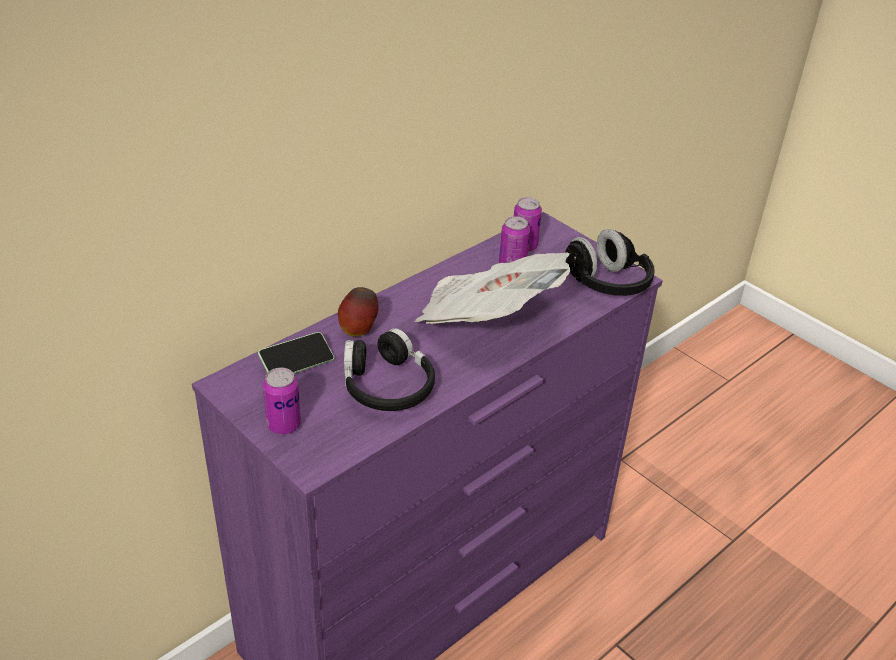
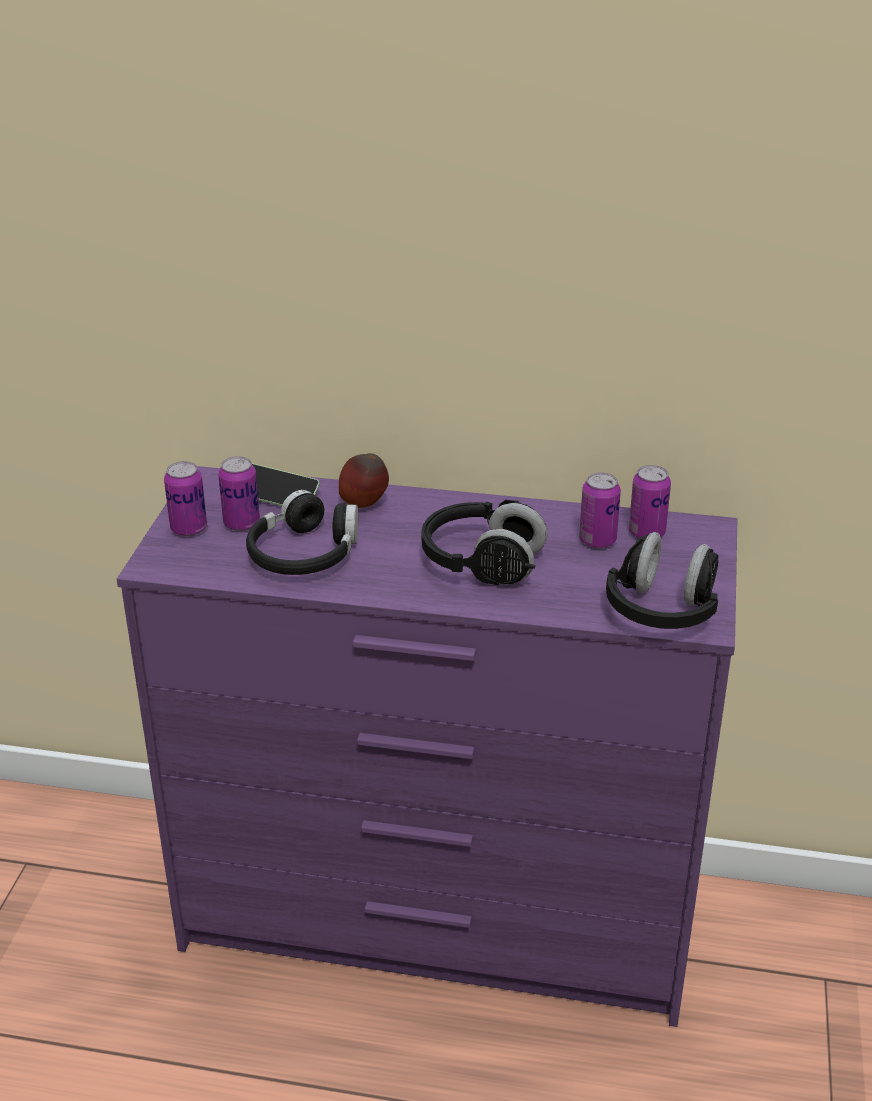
camera: 55 degrees right, 5 degrees down
(310, 396) = (241, 523): none -> can
(487, 319) = (482, 564): newspaper -> black headphones

